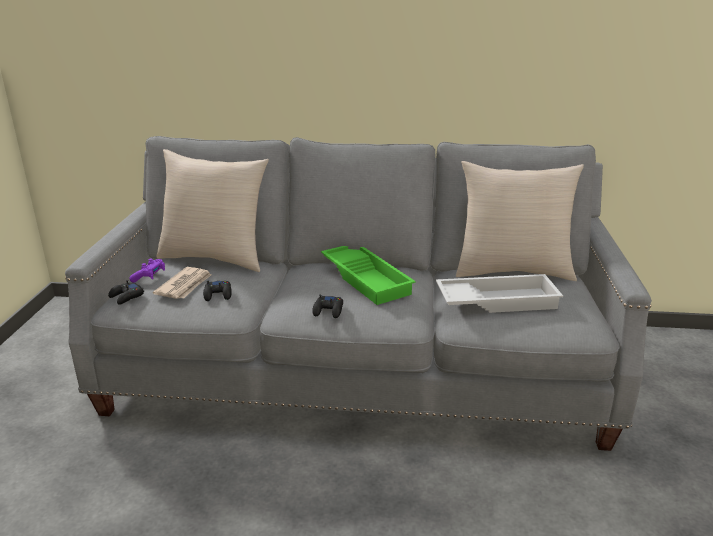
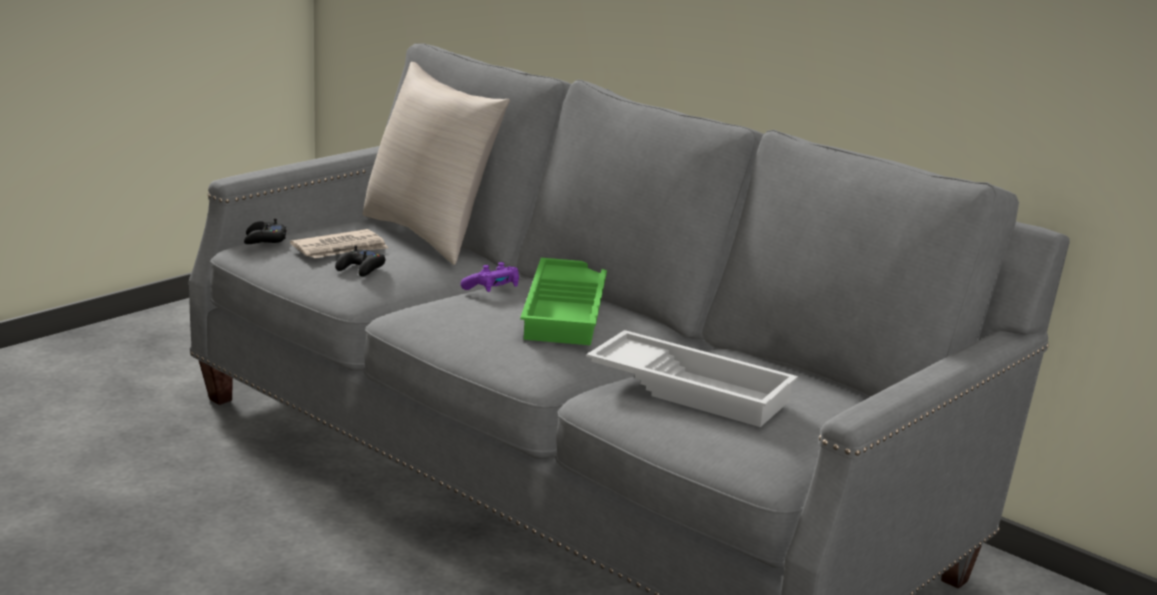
camera: 35 degrees right, 5 degrees down
(149, 276) = (319, 229): purple game controller -> purple game controller (492, 289)
(328, 310) = (454, 324): black game controller -> none
(512, 271) = (805, 374): beige pillow -> none

